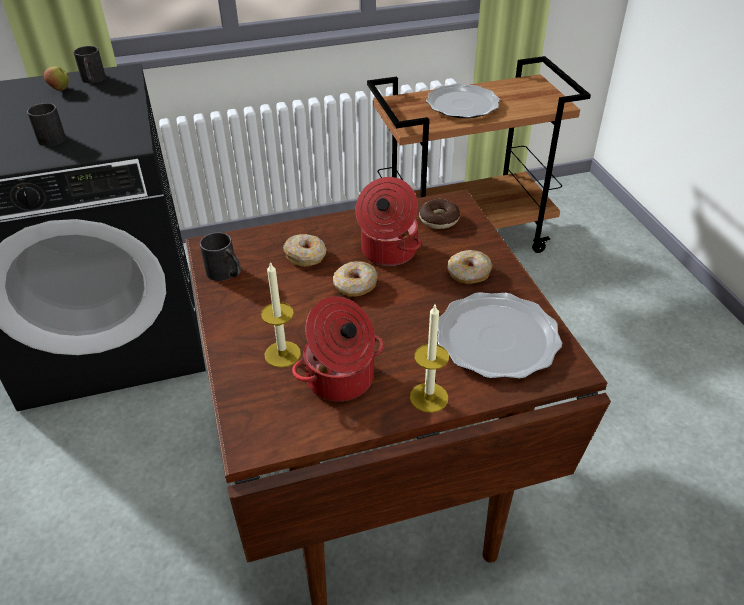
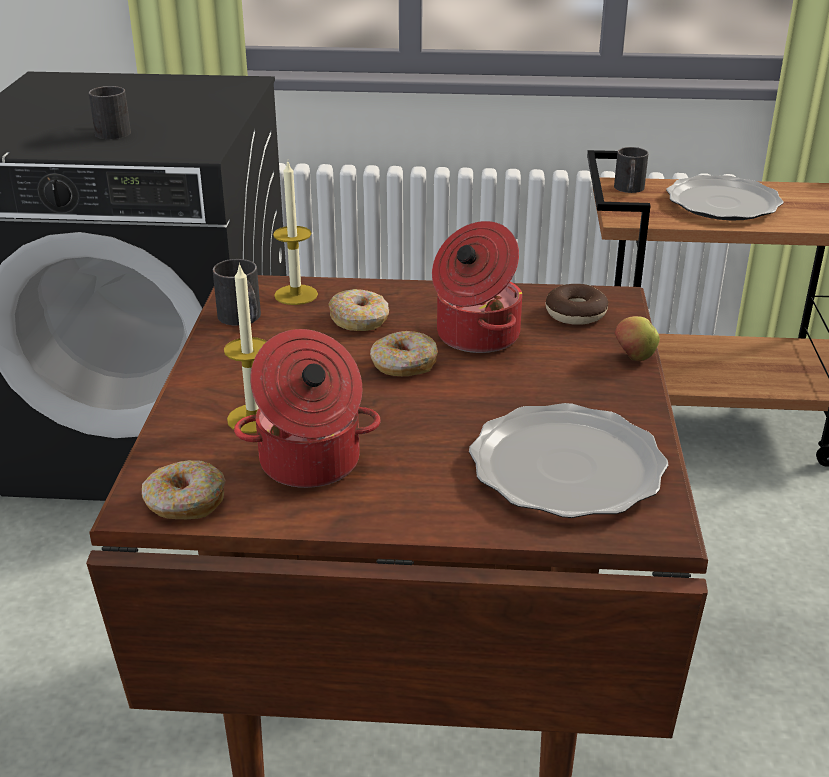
camera: 20 degrees right, 10 degrees down
(60, 89) = (159, 89): apple -> apple (634, 358)
(93, 80) = (204, 85): black mug -> black mug (629, 189)
(429, 397) = (417, 512): candle -> candle (296, 295)
(468, 273) = (576, 383): donut -> donut (184, 502)

